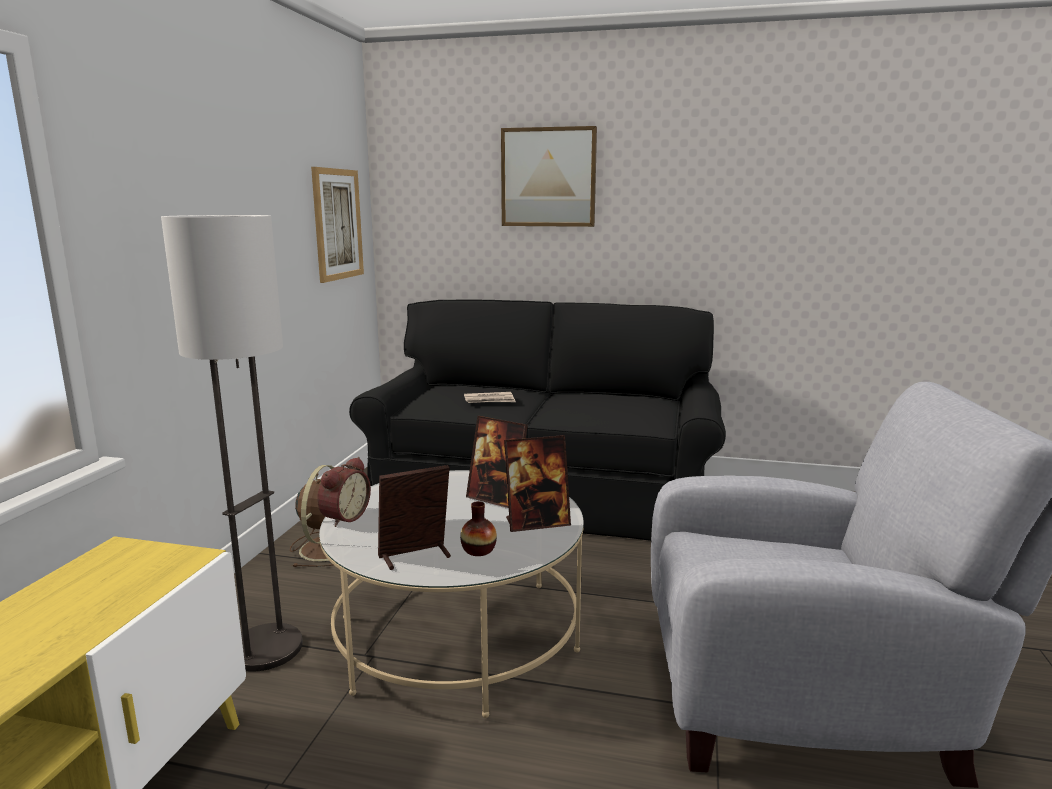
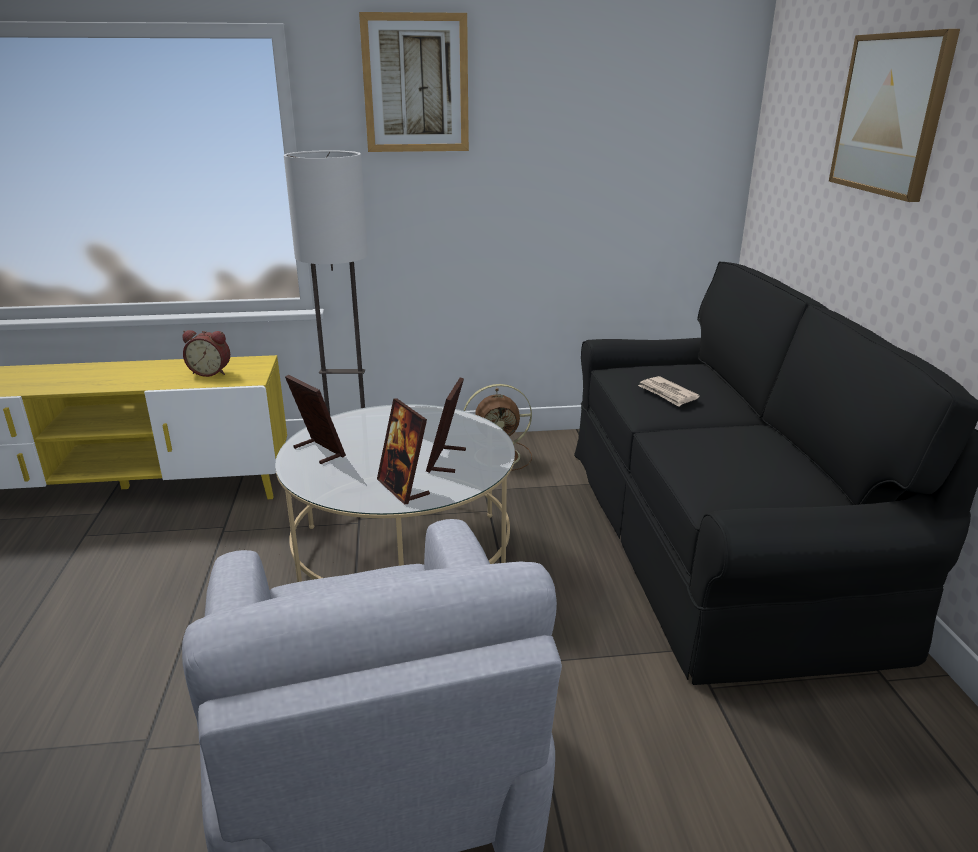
camera: 70 degrees right, 10 degrees up
(337, 224) = (665, 157): picture -> picture (416, 84)
(343, 517) = (375, 412): alarm clock -> alarm clock (211, 372)
(478, 550) = (338, 473): vase -> none

